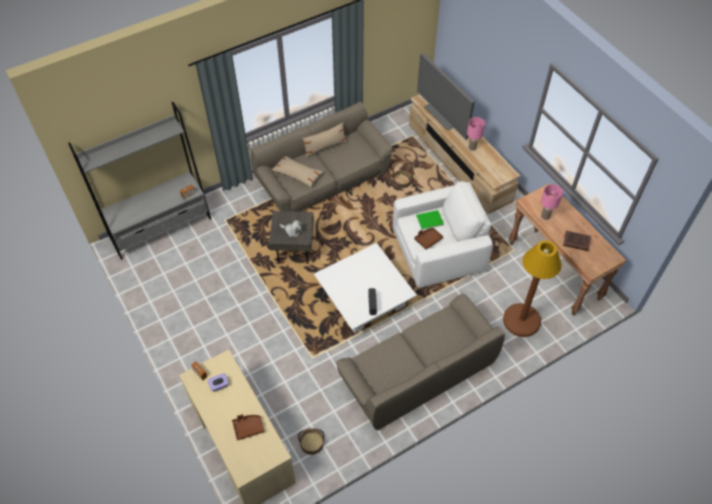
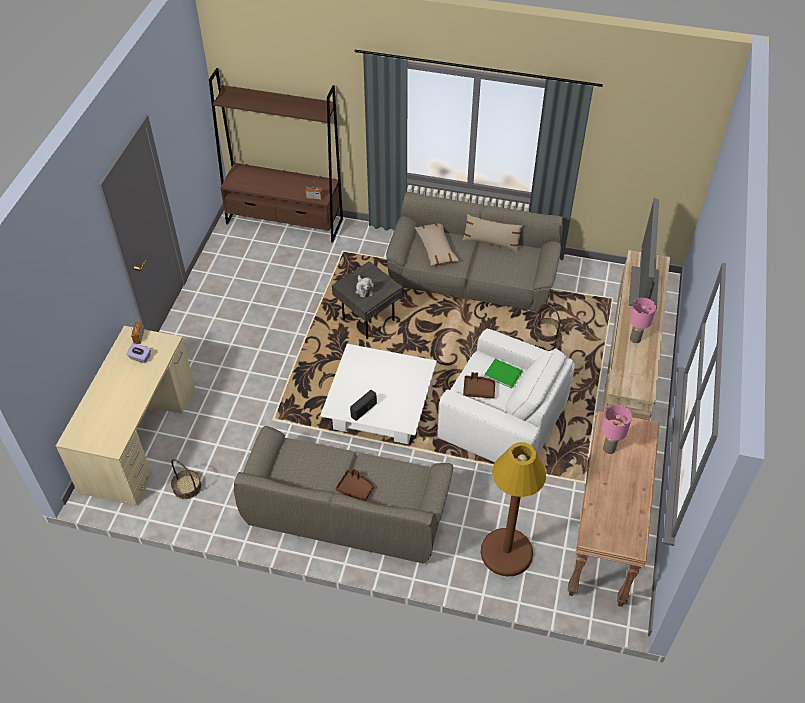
camera: 45 degrees right, 5 degrees down
(161, 228) = (285, 221): grey bookcase -> brown bookcase
(248, 427) = (119, 408): brown tray -> brown tray (355, 488)
(575, 242) = (610, 498): brown book -> none

